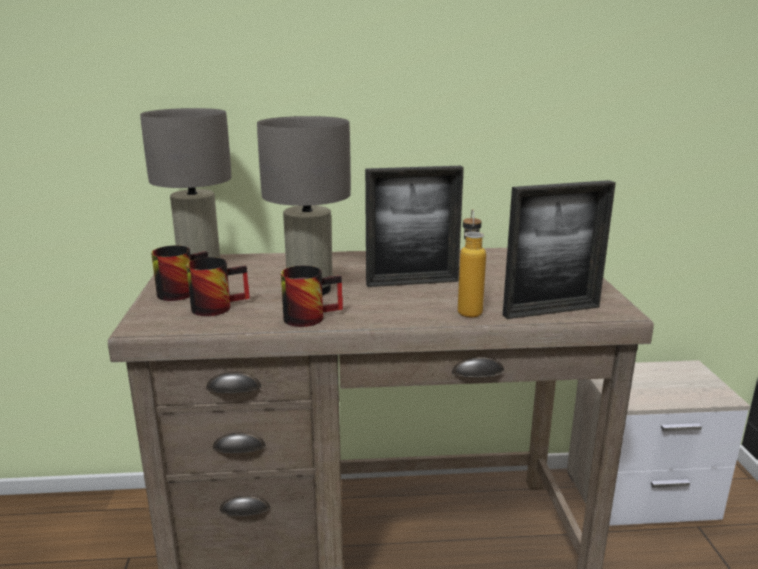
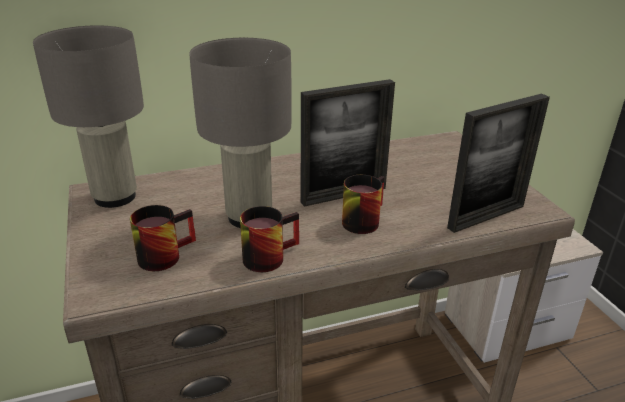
camera: 15 degrees left, 10 degrees up
(181, 291) = (113, 237): mug -> mug (361, 219)
(468, 309) = (413, 224): bottle -> none

